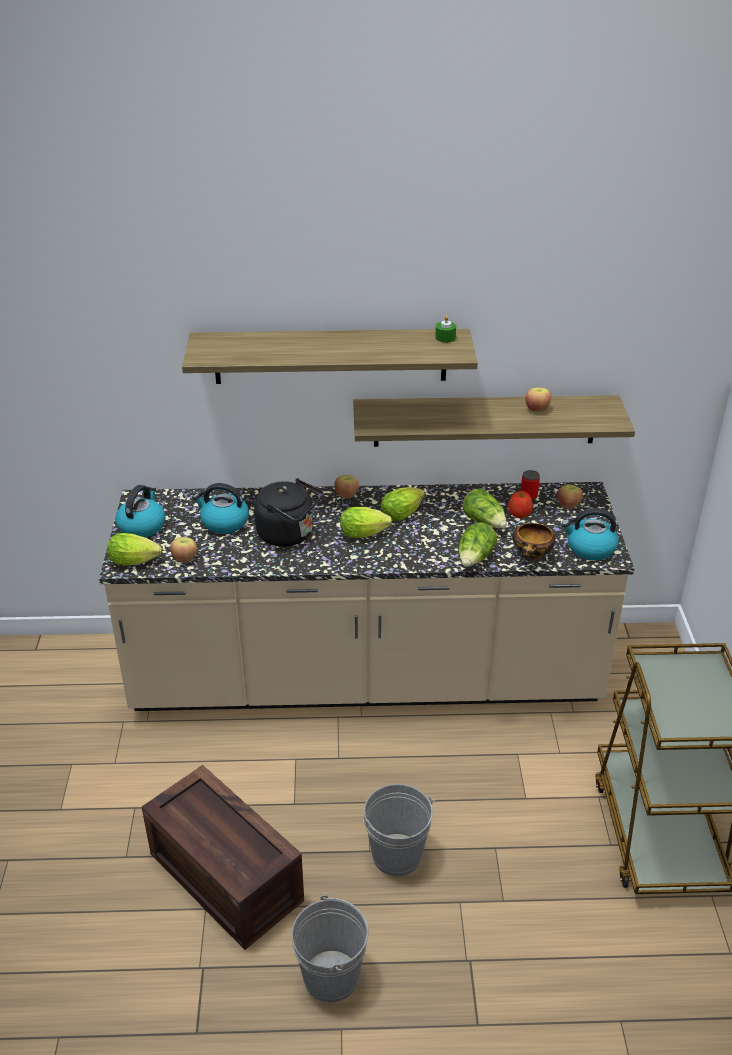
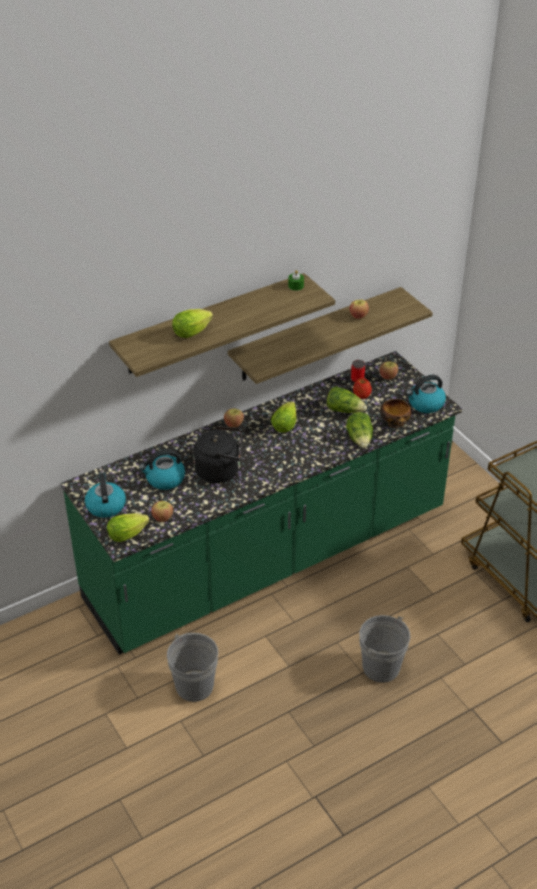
camera: 30 degrees left, 5 degrees up
(229, 877) = (285, 733): crate -> none
(331, 976) = (398, 760): grey bucket -> grey bucket (194, 686)
(366, 534) = (273, 449): lettuce -> lettuce (193, 332)
(366, 677) = (268, 557): beige counter -> green counter

